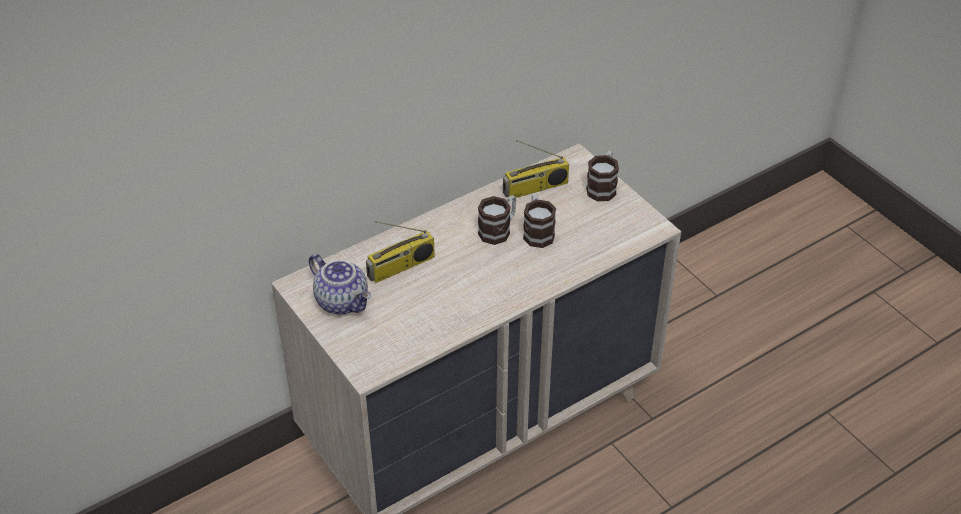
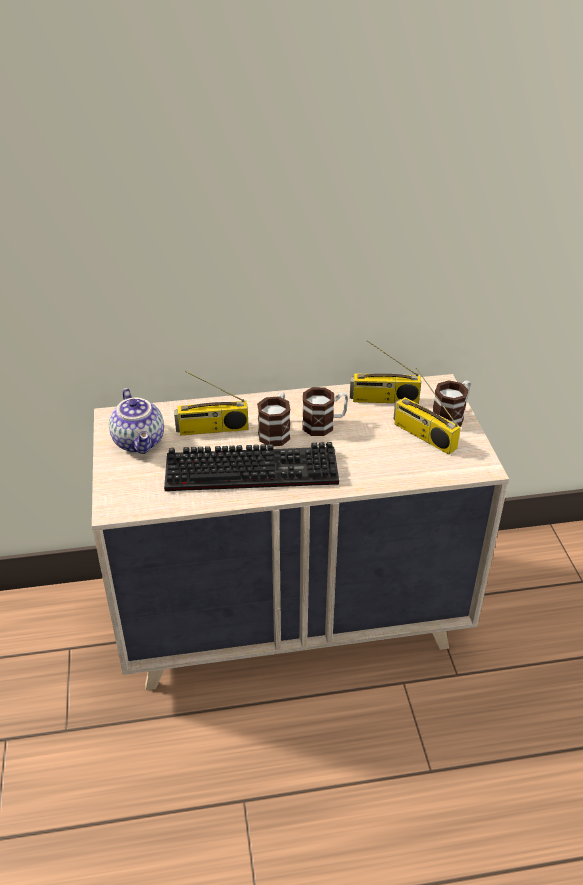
camera: 25 degrees right, 5 degrees down
(465, 292) = (254, 468): none -> keyboard
(537, 231) = (360, 436): mug -> mug (276, 431)
(590, 214) = (423, 436): none -> radio

